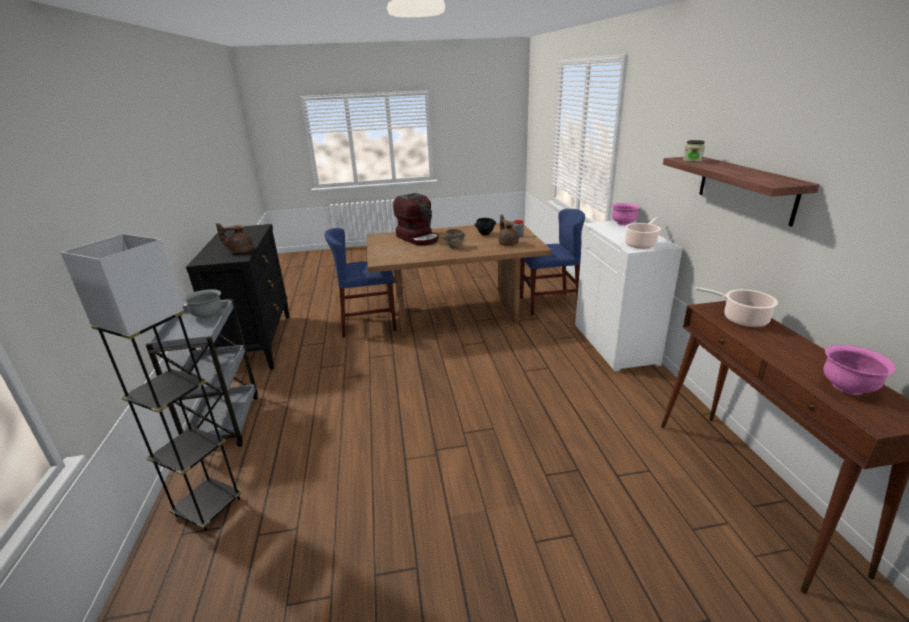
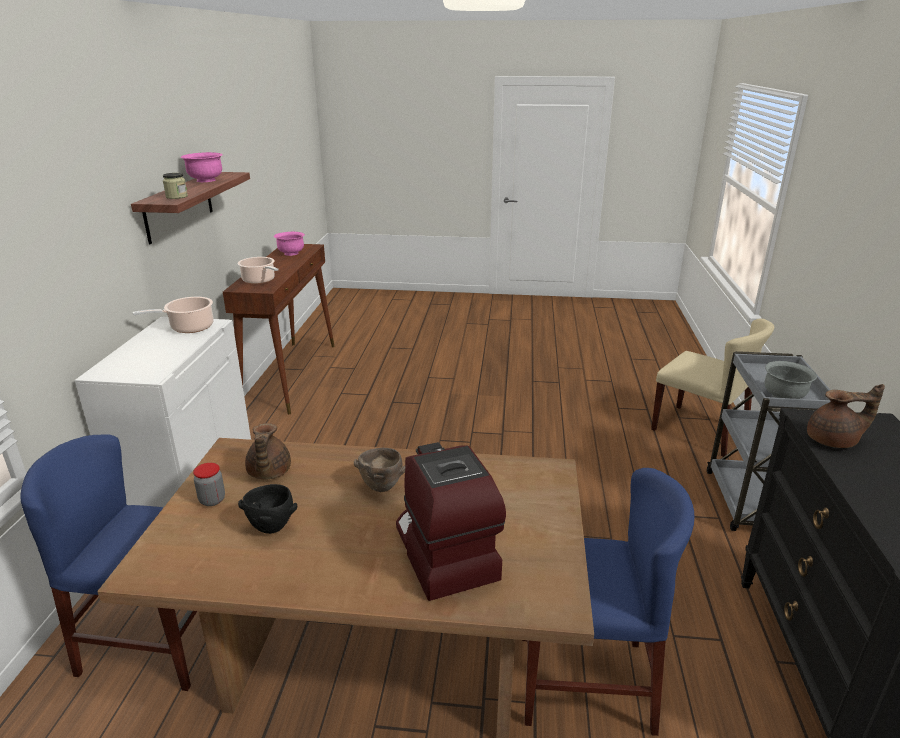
camera: 165 degrees left, 0 degrees up
(208, 507) = (700, 430): grey floor lamp -> beige chair
(623, 223) = (110, 370): pink bowl -> pink bowl (205, 180)

